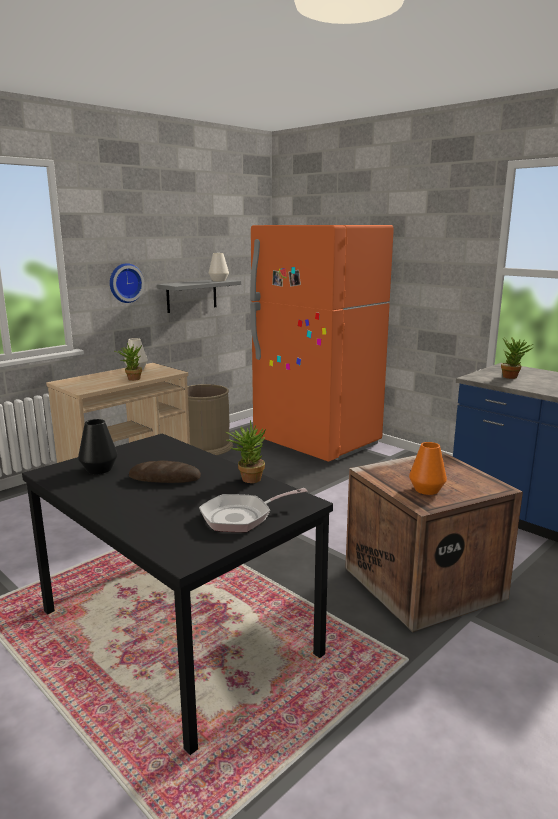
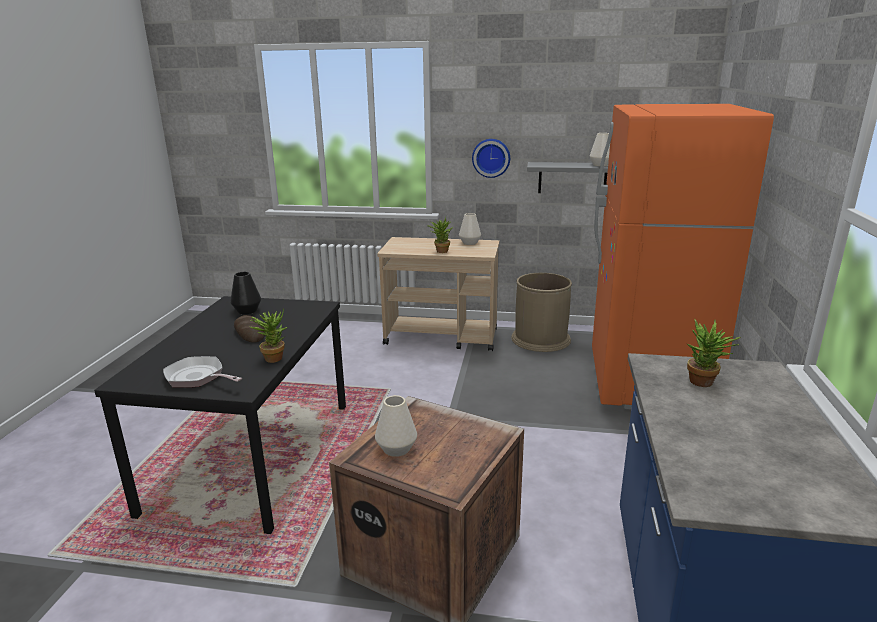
camera: 55 degrees right, 5 degrees up
(426, 490) = (396, 448): orange vase -> white vase

